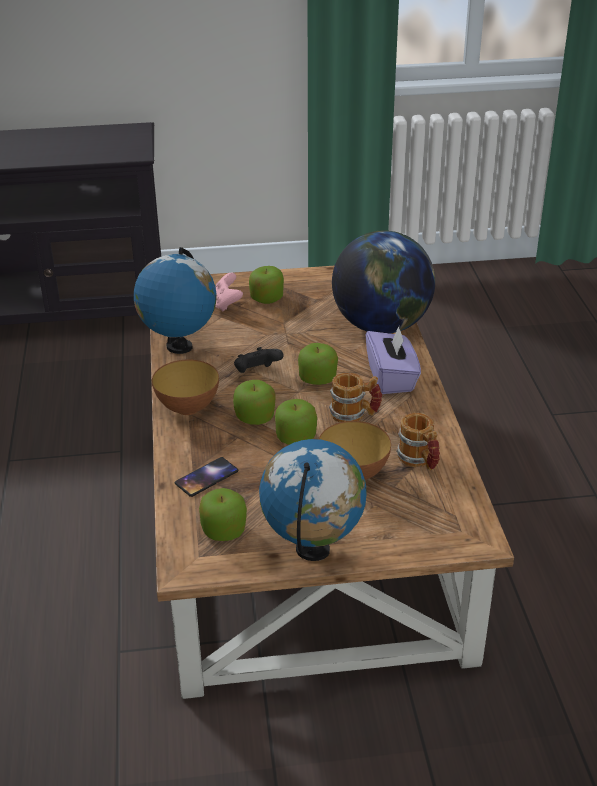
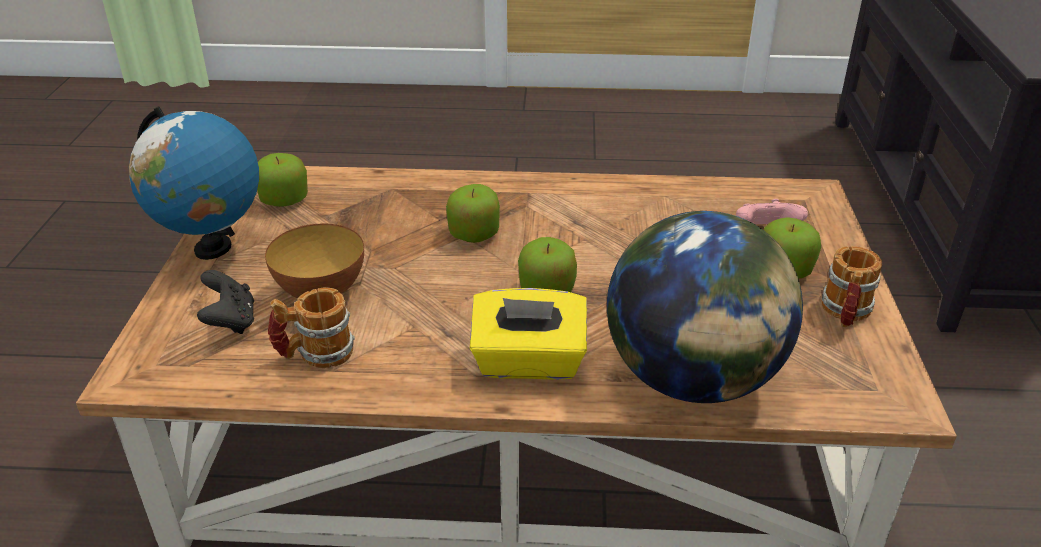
camera: 100 degrees right, 0 degrees up
(179, 347) = (650, 192): globe -> none
(188, 408) = (511, 191): bowl -> none
(207, 477) = (376, 195): phone -> none
(256, 373) = (575, 243): black game controller -> black game controller (231, 322)
(296, 437) = (419, 259): apple -> none
(355, 415) = (447, 312): mug -> mug (845, 313)
(391, 378) = (528, 362): purple tissue box -> yellow tissue box

